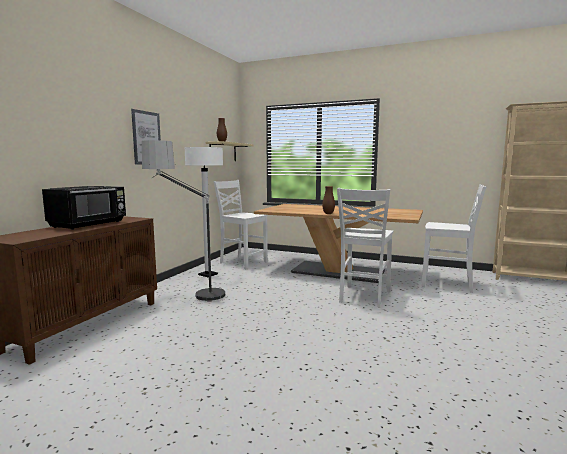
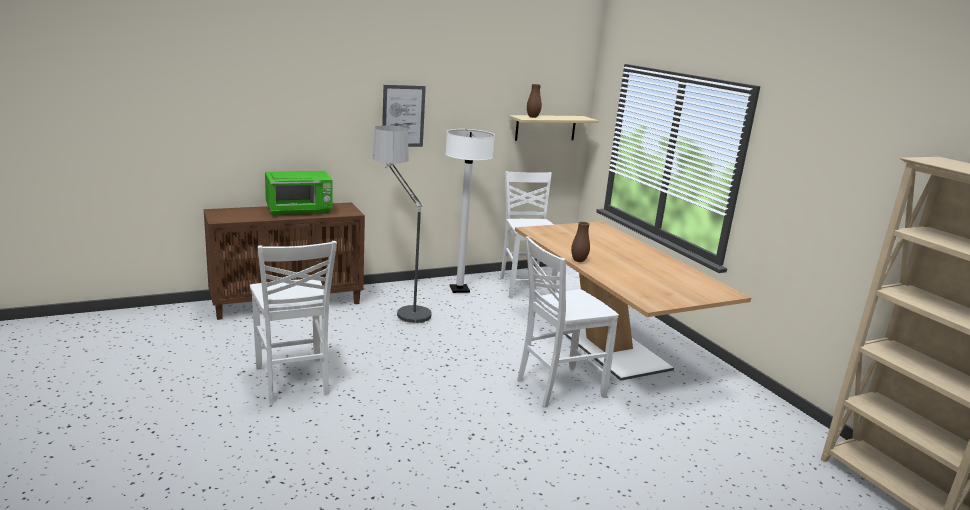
camera: 40 degrees right, 10 degrees up
(89, 224) = (299, 210): black microwave -> green microwave
(448, 284) = (714, 427): white chair -> white chair (293, 381)

